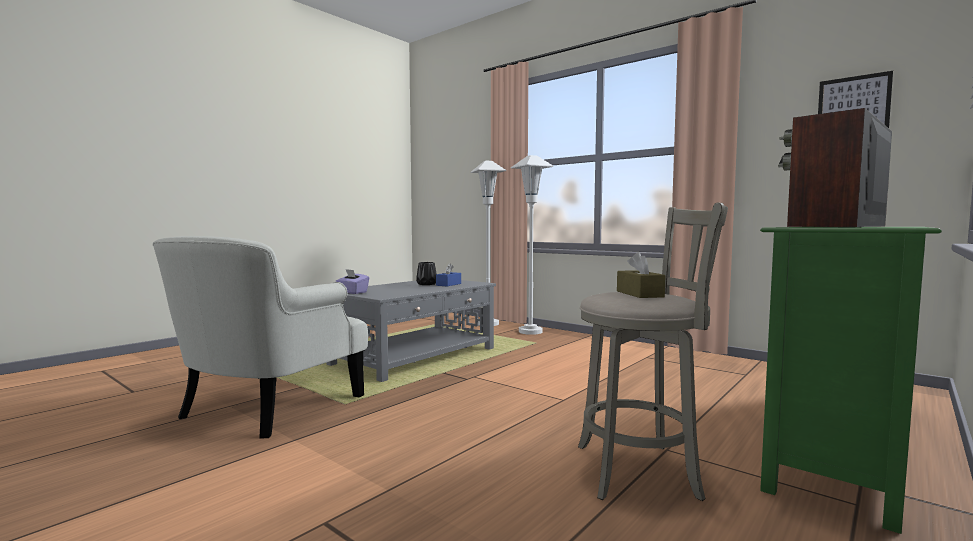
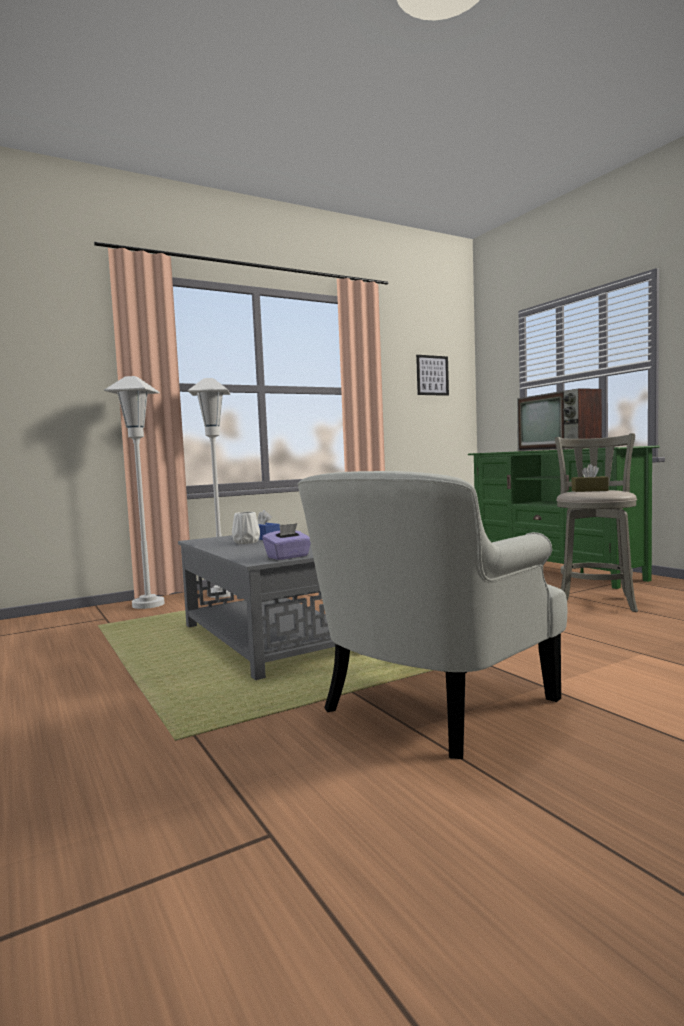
camera: 70 degrees left, 0 degrees up
(268, 407) = (432, 705): white armchair -> white armchair turned 90 degrees clockwise
(427, 284) = (246, 542): black vase -> white vase

